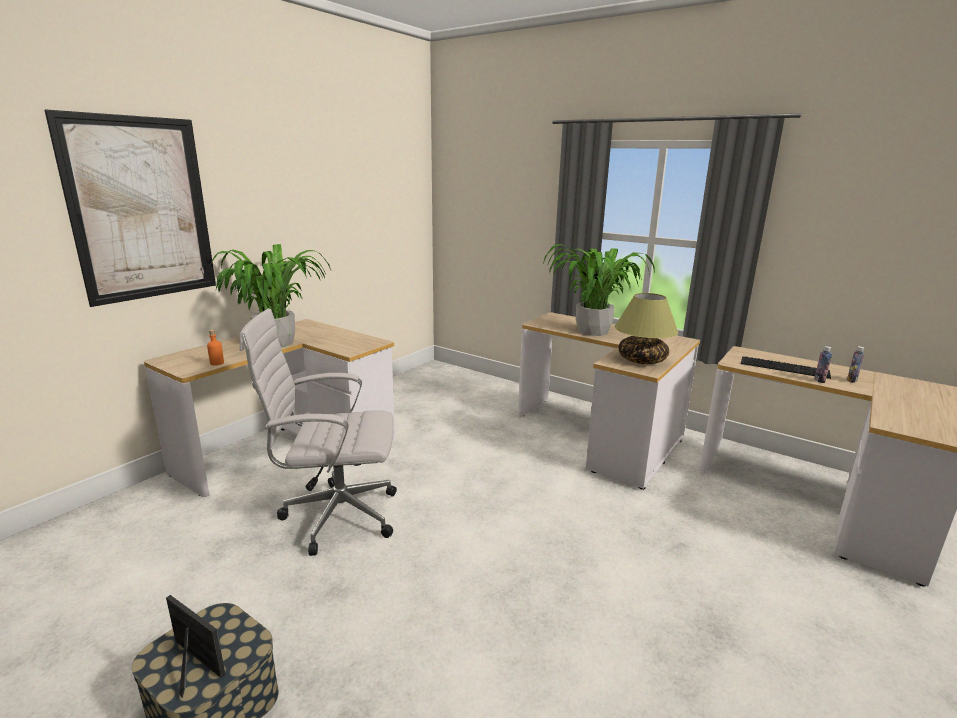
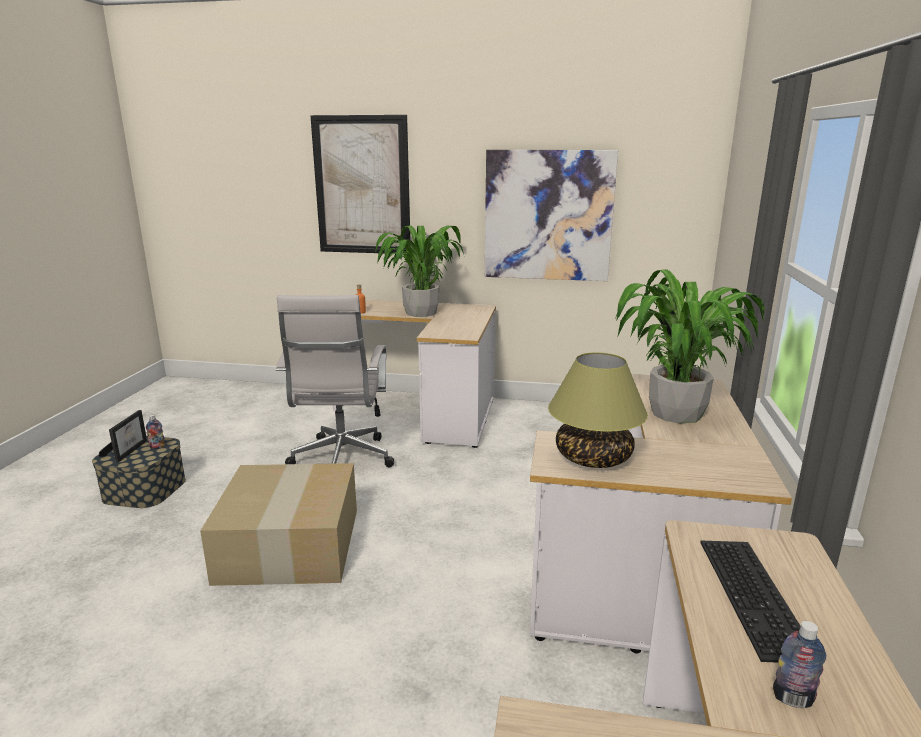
camera: 65 degrees right, 0 degrees up
(335, 225) = (548, 216): none -> picture
(335, 516) = (341, 461): white office chair -> white office chair turned 150 degrees counterclockwise
(468, 577) = (291, 546): none -> cardboard box
(819, 380) = (723, 642): bottle -> bottle (157, 447)

